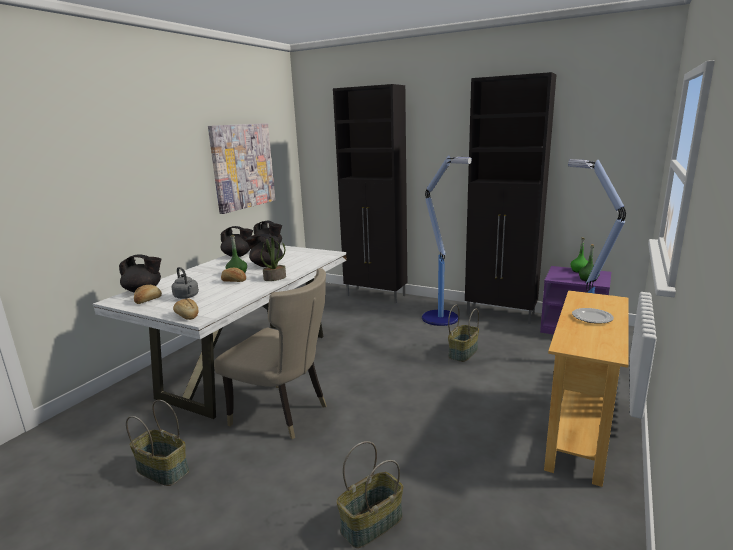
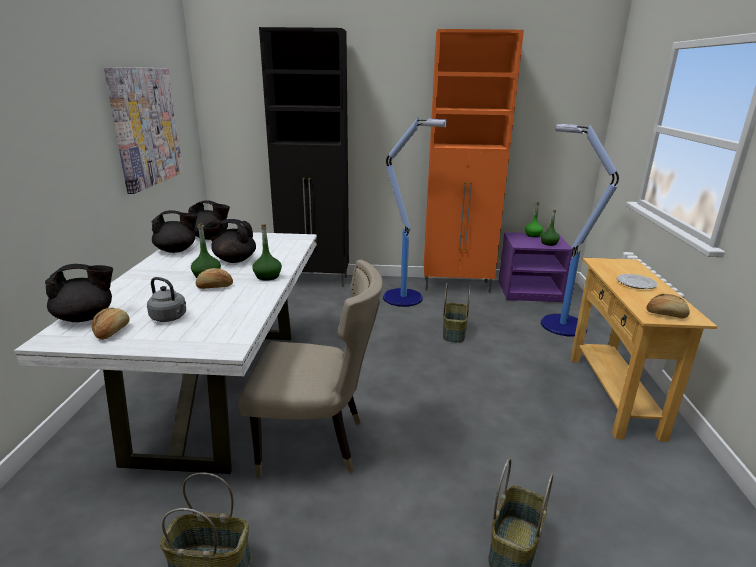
camera: 25 degrees left, 5 degrees up
(187, 315) = (204, 346): bread -> bread (666, 314)
(275, 278) = (267, 276): potted plant -> green bottle
(501, 314) = (457, 286): black cabinet -> orange cabinet

